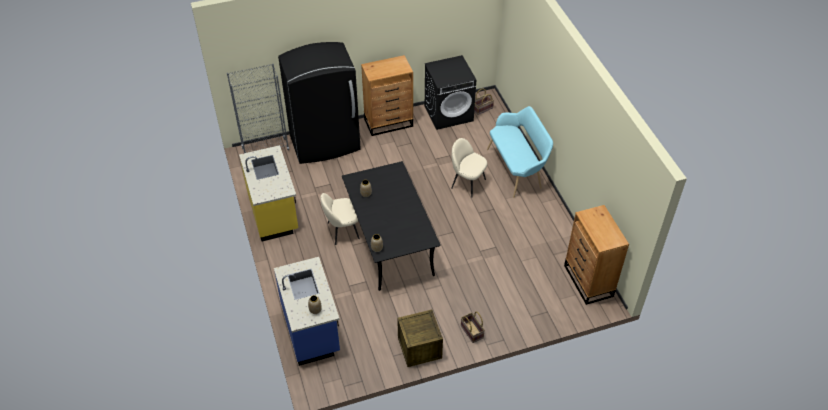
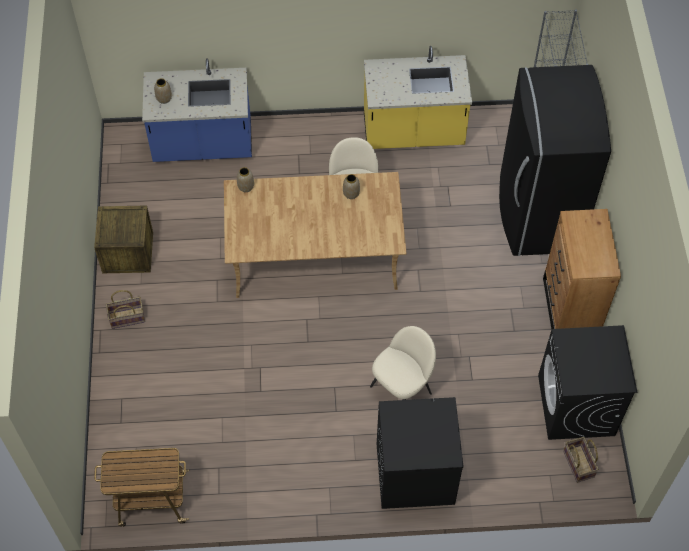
camera: 105 degrees right, 10 degrees up
(390, 242) = (314, 258): black dining table -> beige dining table
(517, 169) = (414, 474): turquoise bench -> black washing machine
(588, 281) = (151, 499): brown dresser -> cart

